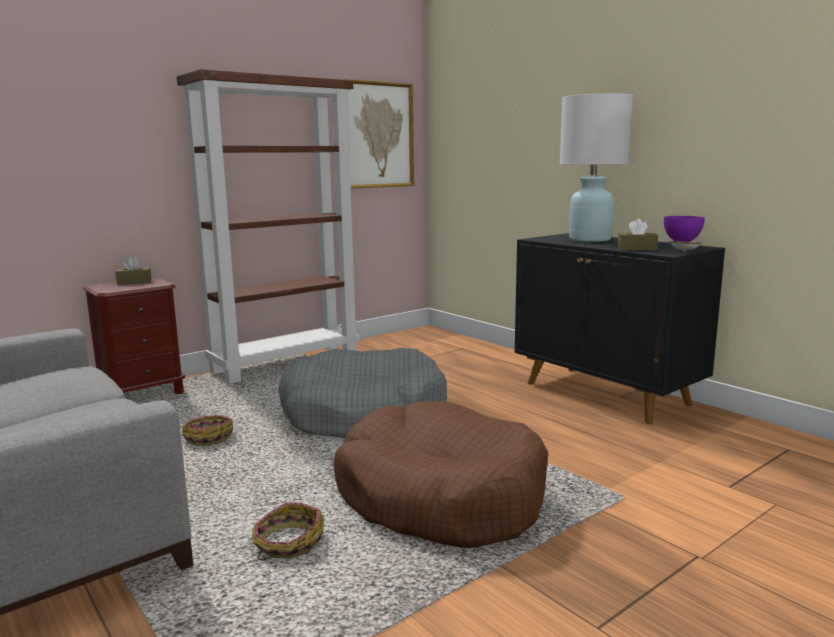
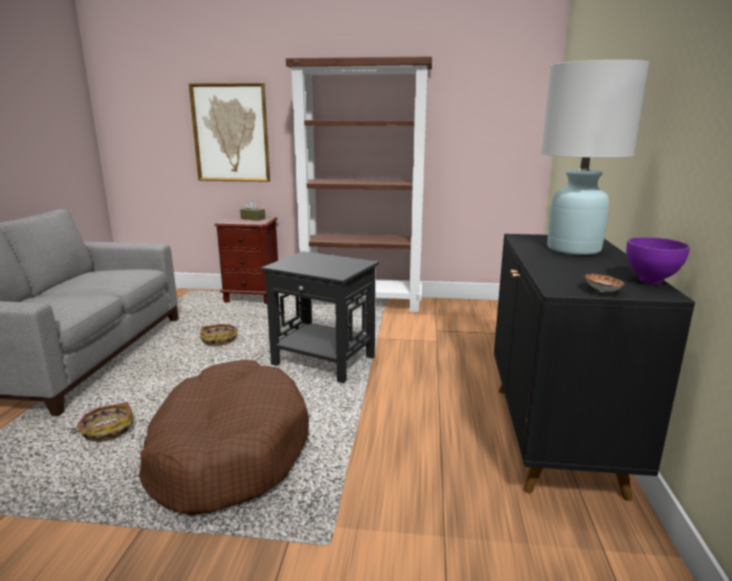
camera: 45 degrees right, 5 degrees up
(364, 413) = (324, 361): grey dog bed -> black side table
(378, 135) = (492, 108): picture -> picture (231, 133)
(637, 249) = (558, 274): brown tissue box -> none

